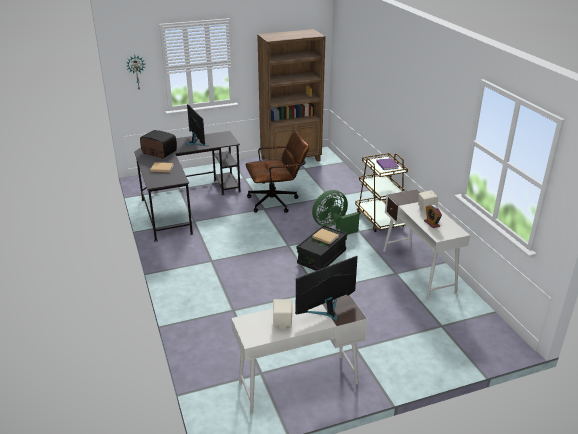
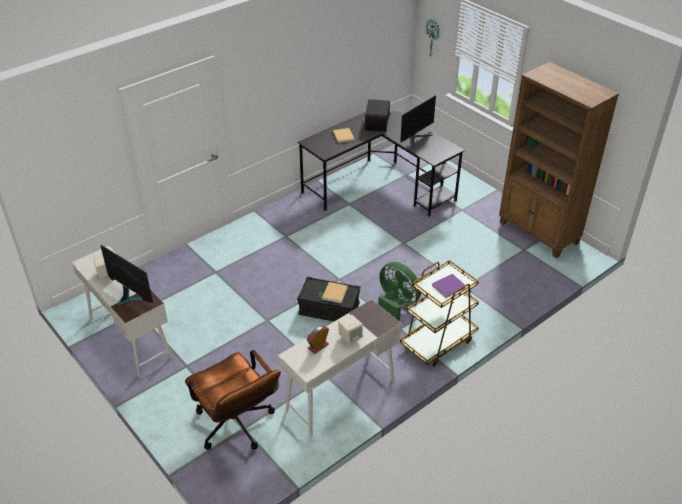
camera: 70 degrees right, 10 degrees up
(277, 201) = (425, 248): brown office chair -> brown office chair (238, 428)

